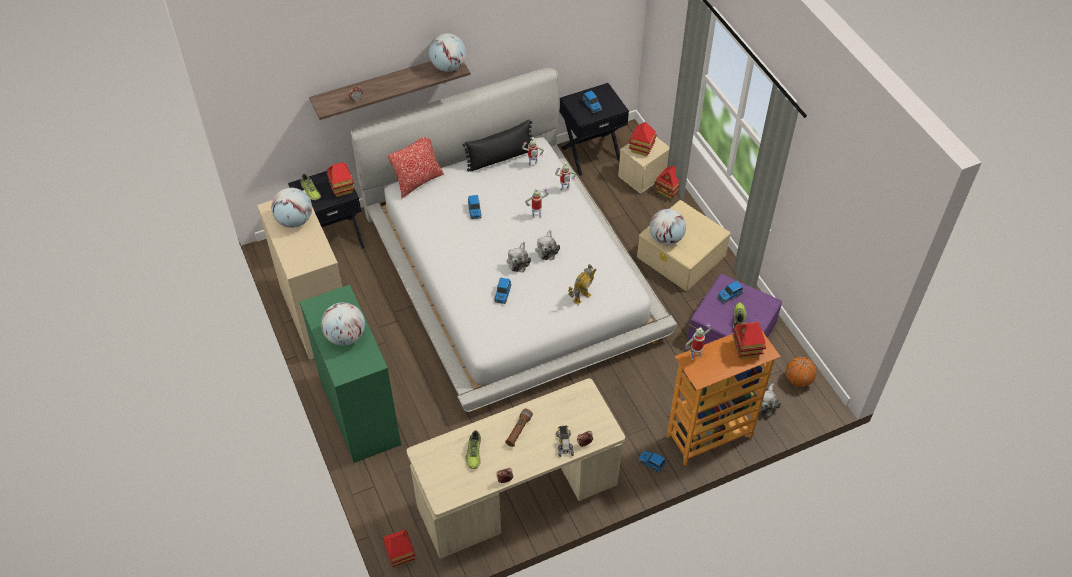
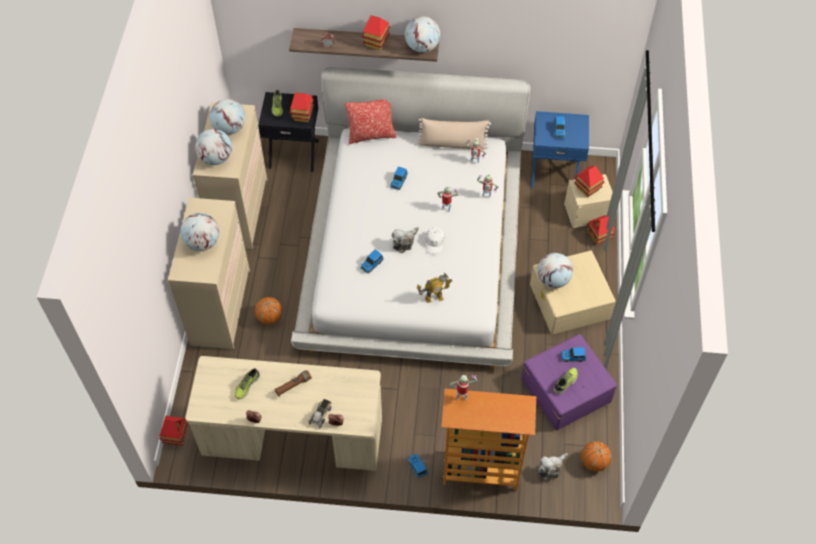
camera: 30 degrees right, 5 degrees up
(301, 254) = (216, 158): none -> globe
(360, 413) = (221, 308): green dresser -> beige dresser
(416, 399) = (270, 318): none -> basketball
(500, 158) = (453, 144): black pillow -> beige pillow
(547, 249) = (434, 242): plush toy -> white cap
(591, 154) = (554, 172): black nightstand -> blue nightstand
(746, 349) = (510, 413): toy house -> toy house (376, 42)

